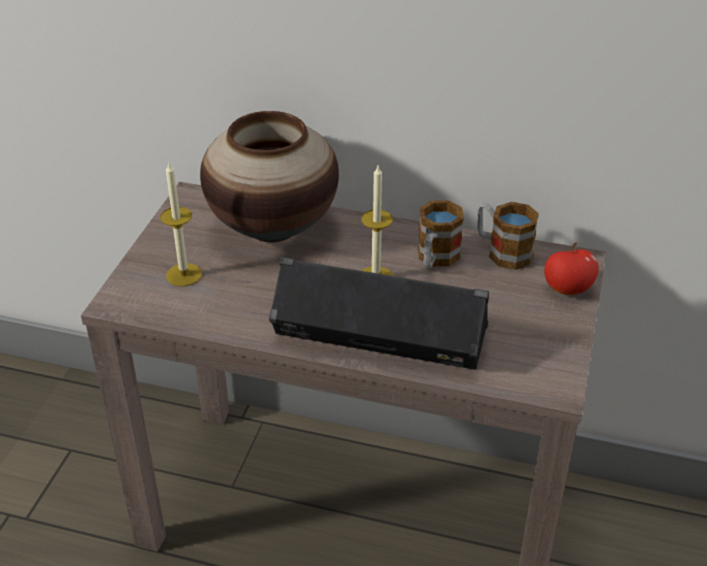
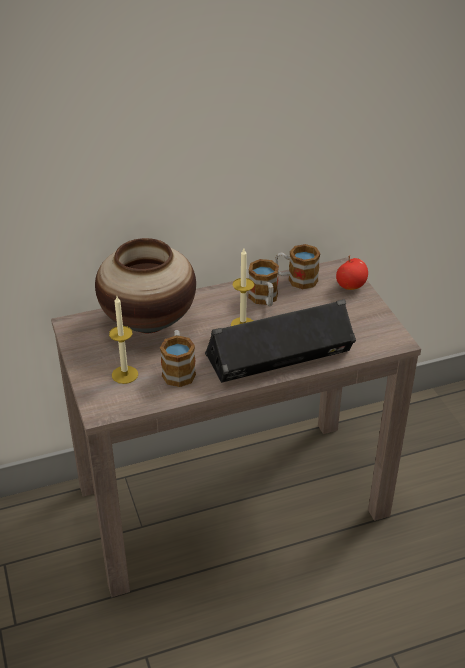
camera: 35 degrees left, 0 degrees up
(245, 296) = (178, 370): none -> mug

